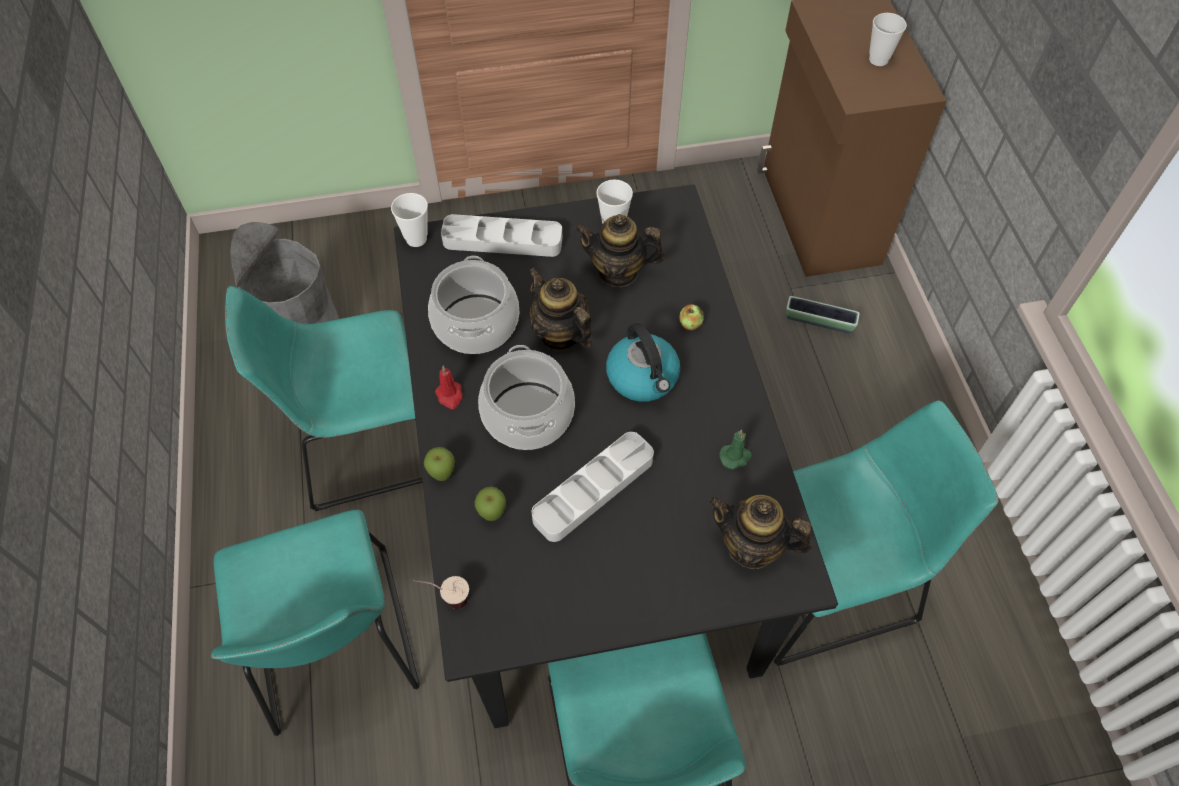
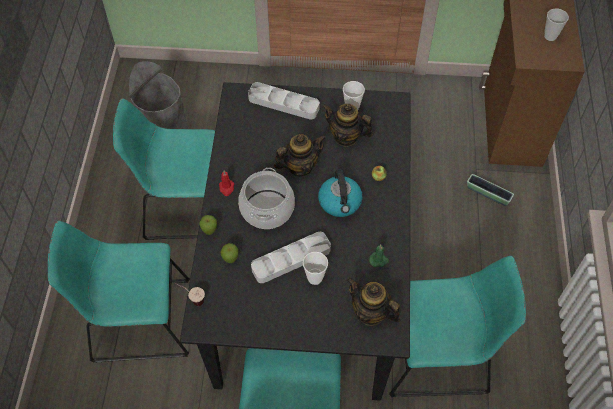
camera: 15 degrees right, 0 degrees up
(335, 647) = (136, 320): turquoise chair -> turquoise chair turned 90 degrees clockwise
(416, 239) = (234, 92): cup -> cup (315, 278)
(476, 324) = (254, 150): cooking pot -> none
(560, 334) = (300, 166): teapot -> teapot turned 90 degrees clockwise

